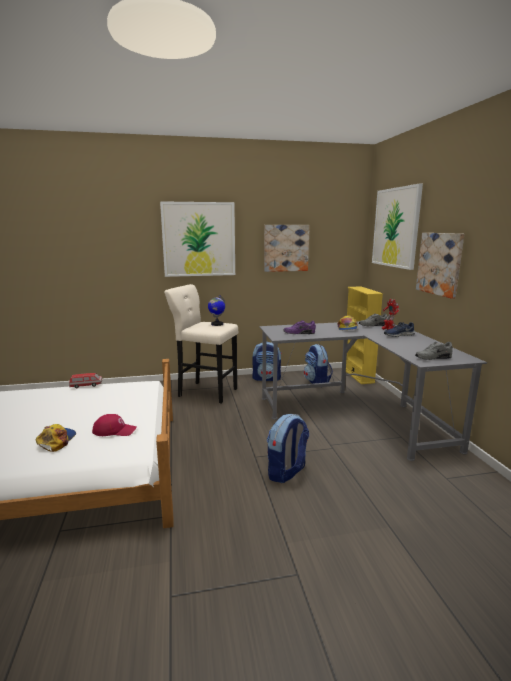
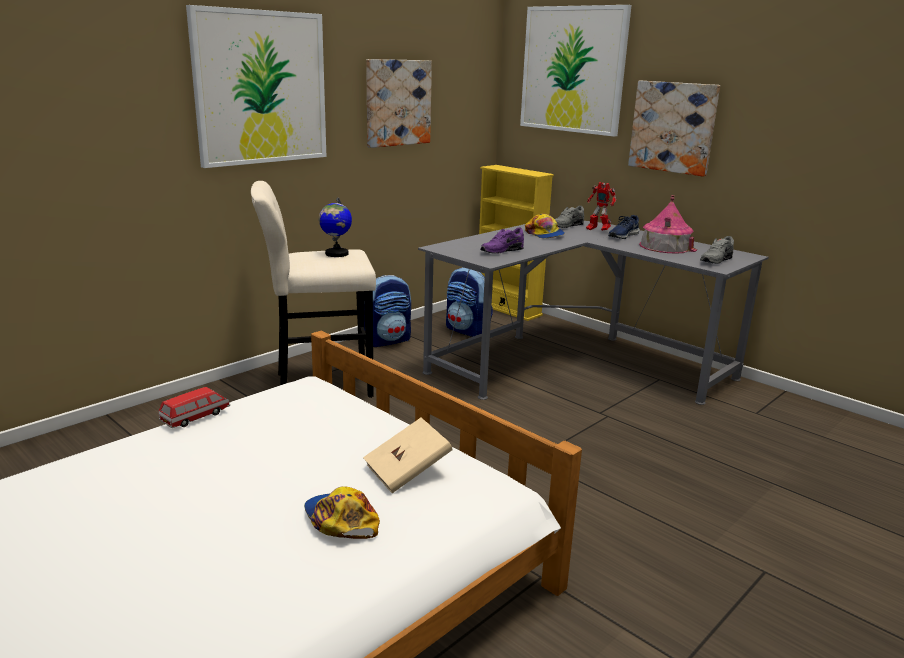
camera: 35 degrees left, 5 degrees up
(114, 430) = (407, 471): red cap -> beige book
(287, 472) = (600, 464): backpack -> none
(414, 345) = (665, 246): none -> toy house

